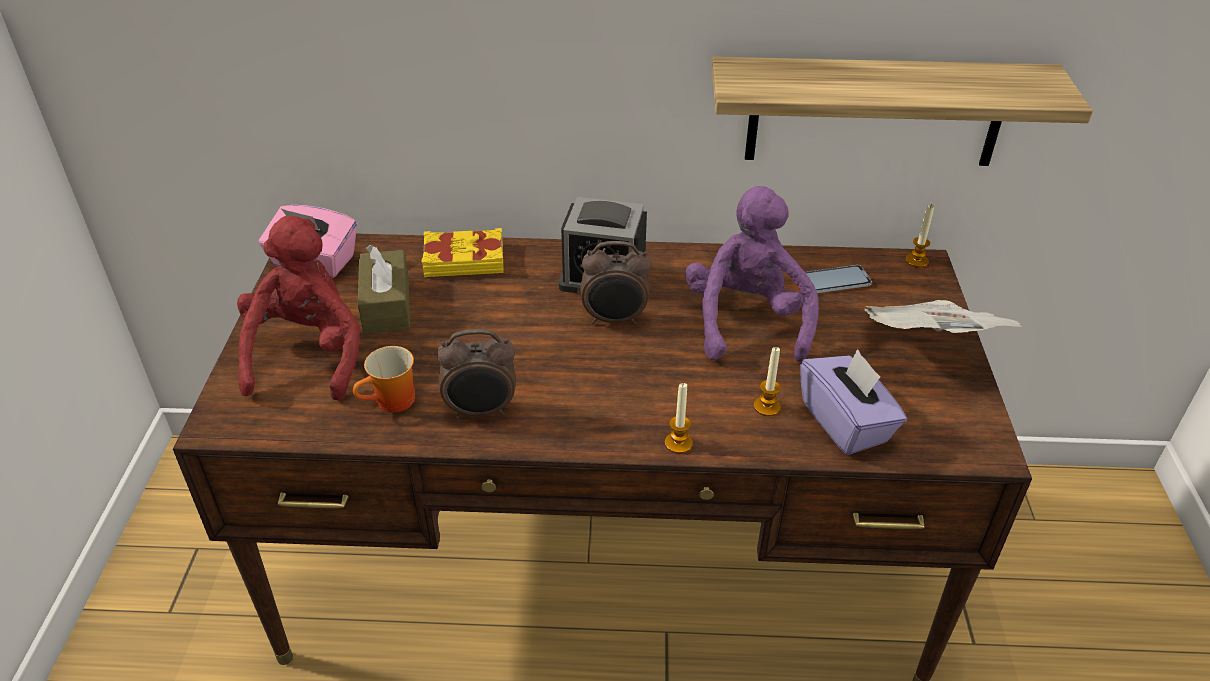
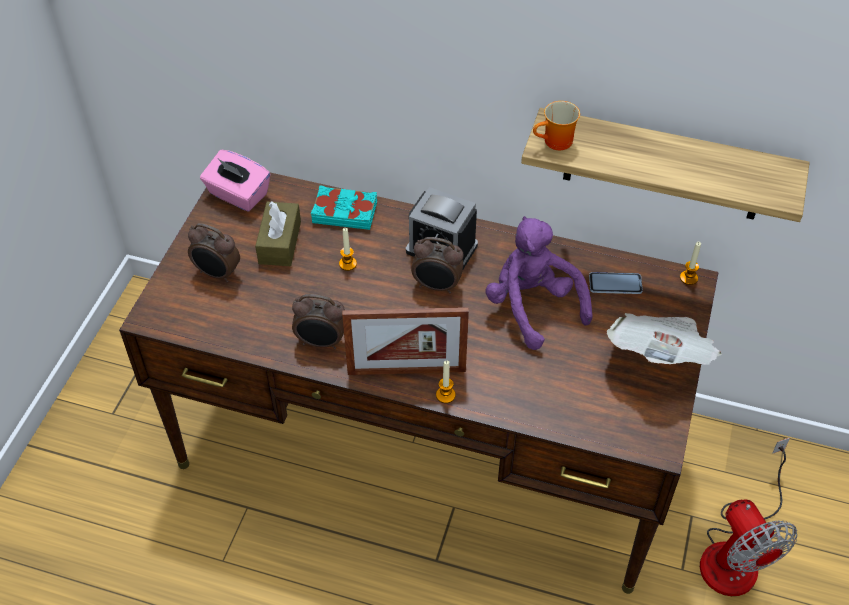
camera: 15 degrees right, 10 degrees up
(308, 355) = (217, 274): red plush toy -> alarm clock
(393, 403) = (265, 324): mug -> mug (556, 143)
(464, 259) = (345, 212): yellow book -> turquoise book
(613, 424) = (406, 371): none -> picture frame
(746, 321) = (532, 307): purple plush toy -> purple plush toy turned 45 degrees counterclockwise
(767, 407) = (518, 380): candle -> candle (347, 264)
(845, 423) = (568, 404): purple tissue box -> none
(1026, 607) = (736, 552): none -> fan

